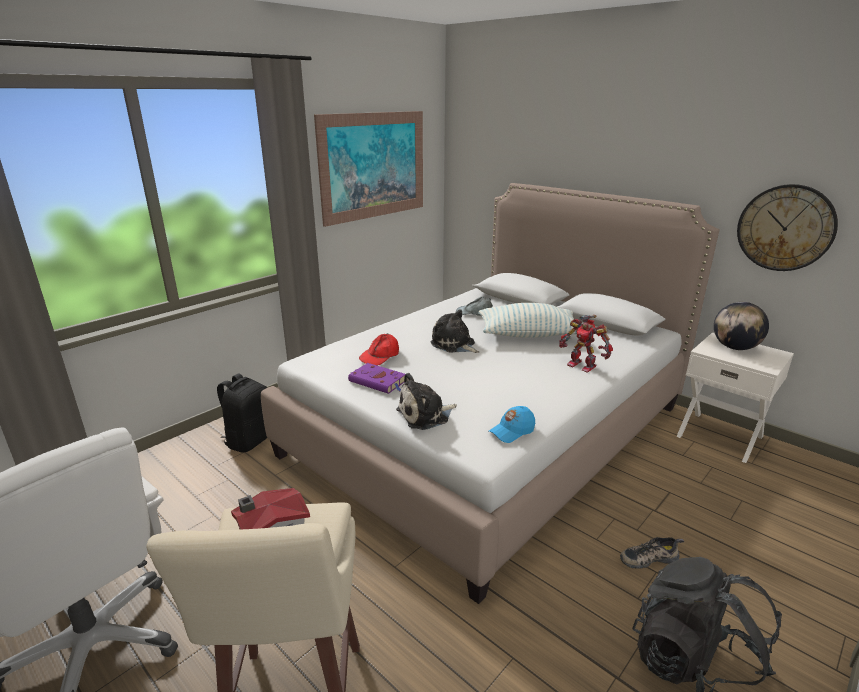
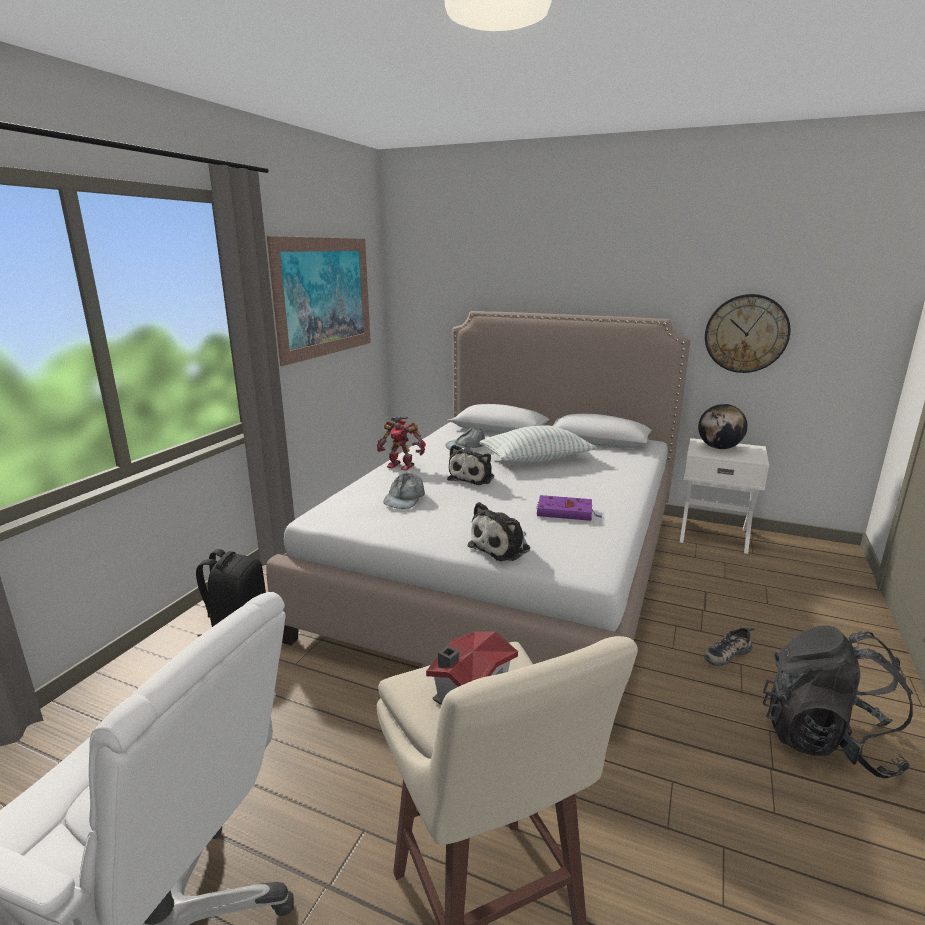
camera: 20 degrees left, 5 degrees down
(379, 382) = (424, 524): purple book -> purple book (566, 512)
(380, 356) = (404, 498): red cap -> grey cap
(454, 345) = (473, 477): plush toy -> plush toy turned 90 degrees counterclockwise
(512, 431) = (599, 546): blue cap -> none
(582, 365) = (610, 479): toy robot -> toy robot (401, 465)

